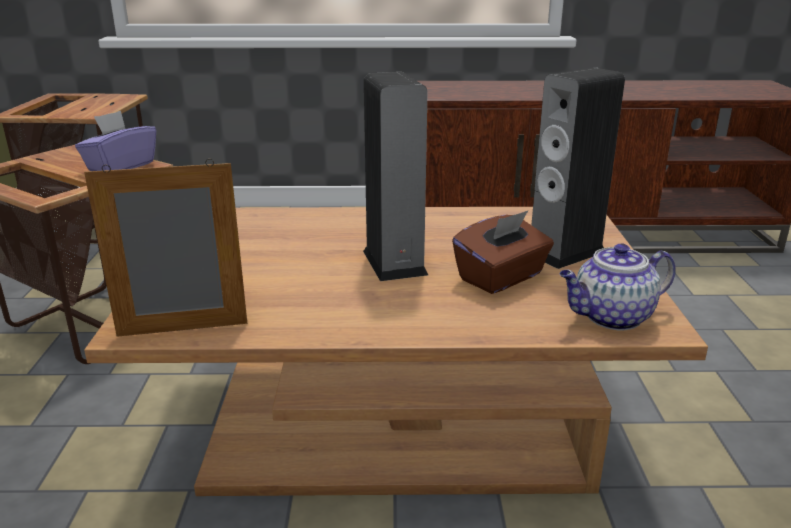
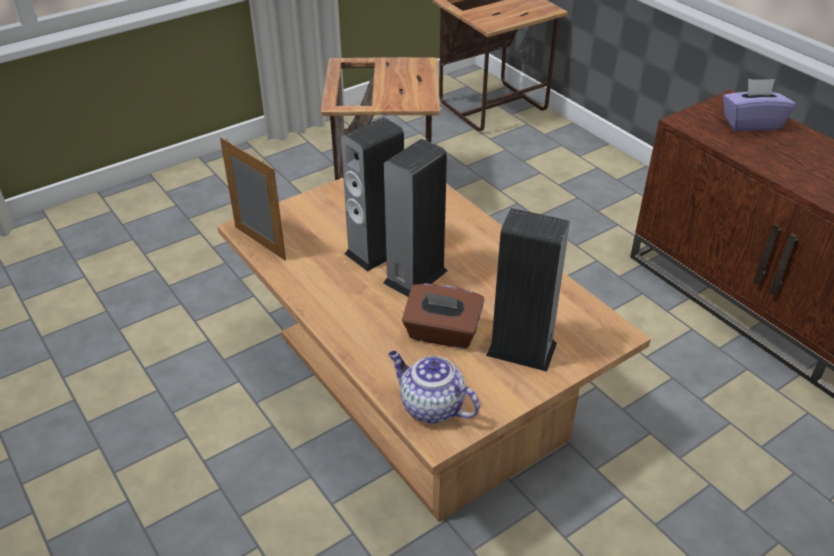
camera: 55 degrees right, 15 degrees up
(120, 166) = (409, 97): purple tissue box -> purple tissue box (751, 123)
(321, 268) = (377, 251): none -> speaker

